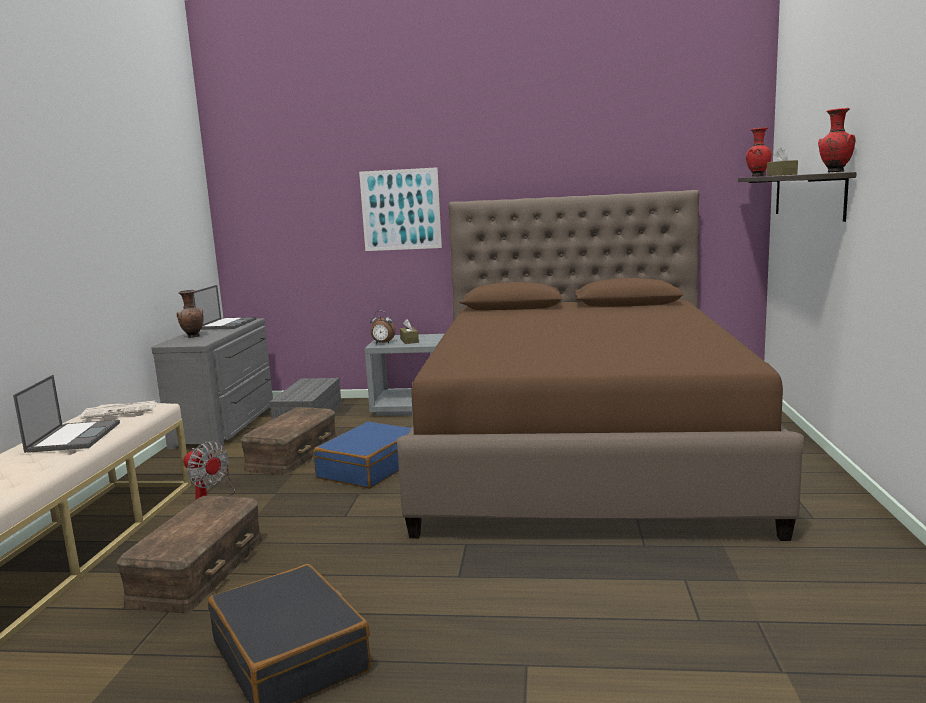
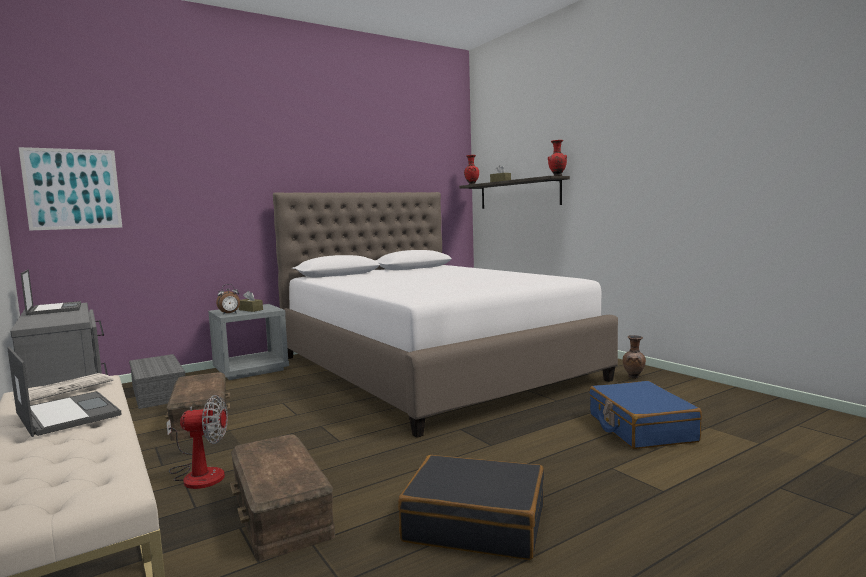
camera: 40 degrees left, 5 degrees down
(193, 337) = (44, 319): brown vase -> brown vase (634, 377)
(369, 468) = (296, 410): blue suitcase -> blue suitcase (640, 428)
(400, 210) = (225, 198): picture -> picture (73, 189)
(582, 450) = (432, 367): brown bed -> white bed

